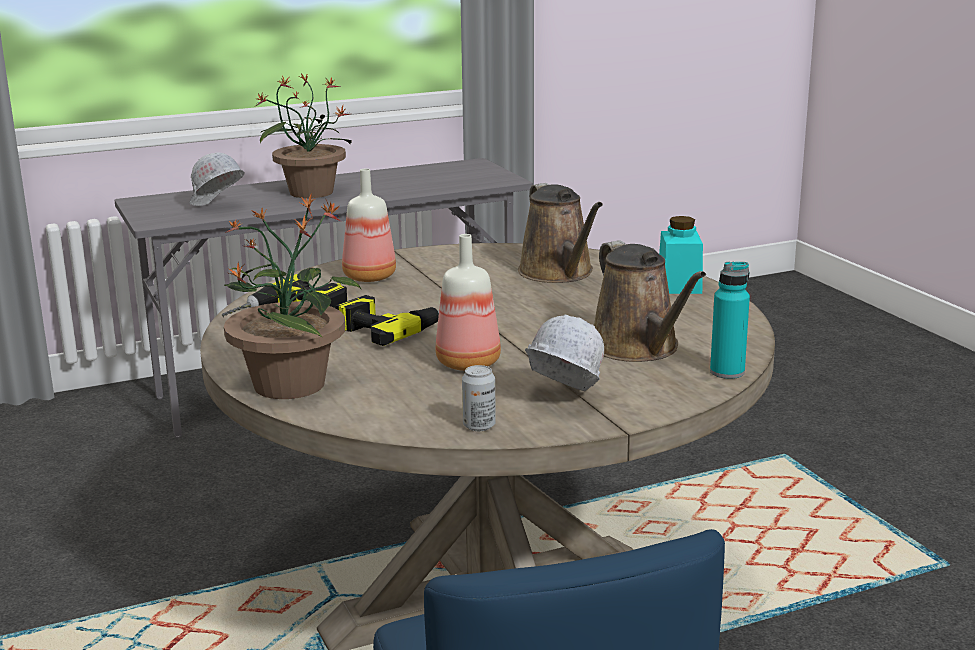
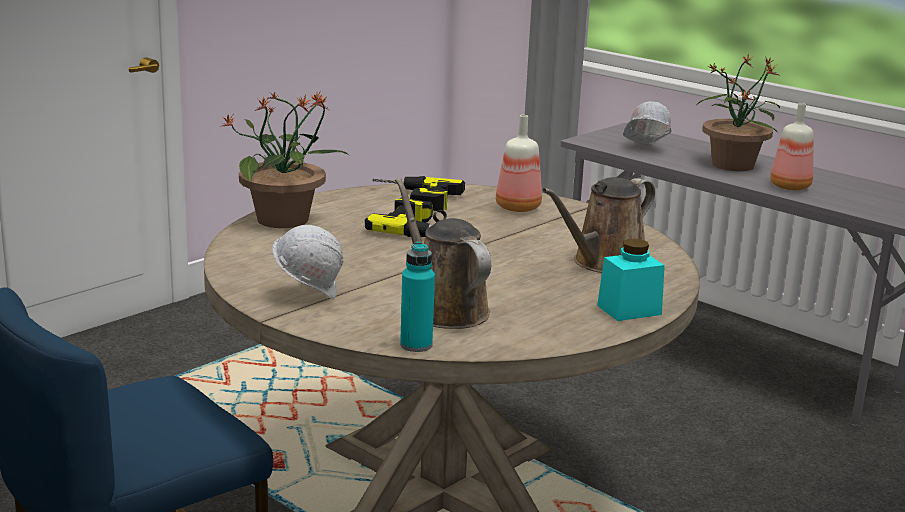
camera: 65 degrees right, 0 degrees up
(470, 363) = (362, 260): bottle -> bottle (791, 187)
(479, 426) = (246, 276): can -> none
(639, 348) = (443, 309): brown watering can -> brown watering can turned 105 degrees clockwise

